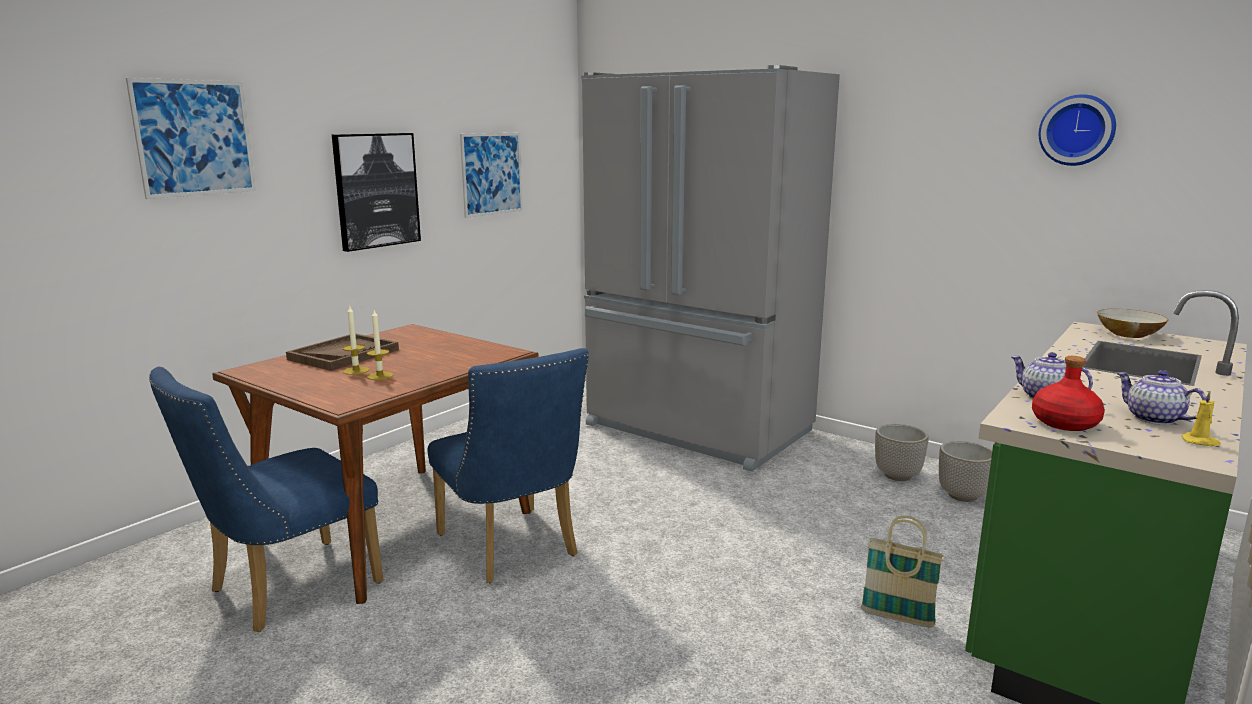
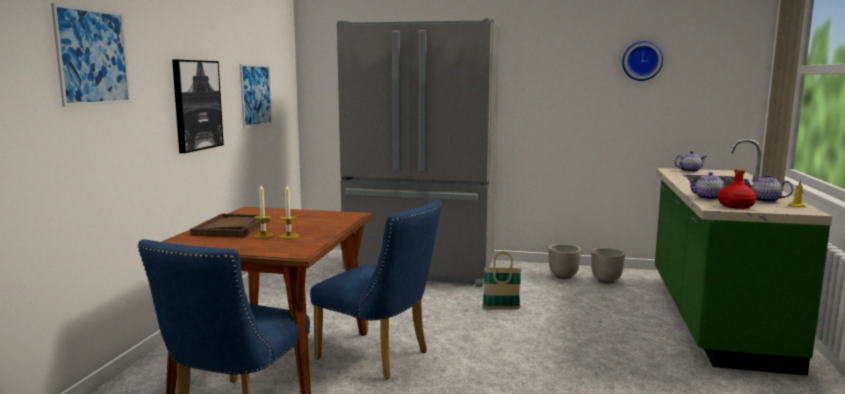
camera: 25 degrees left, 5 degrees down
(897, 618) = (637, 344): basket -> basket (501, 308)
(1127, 334) = (689, 171): bowl -> teapot

